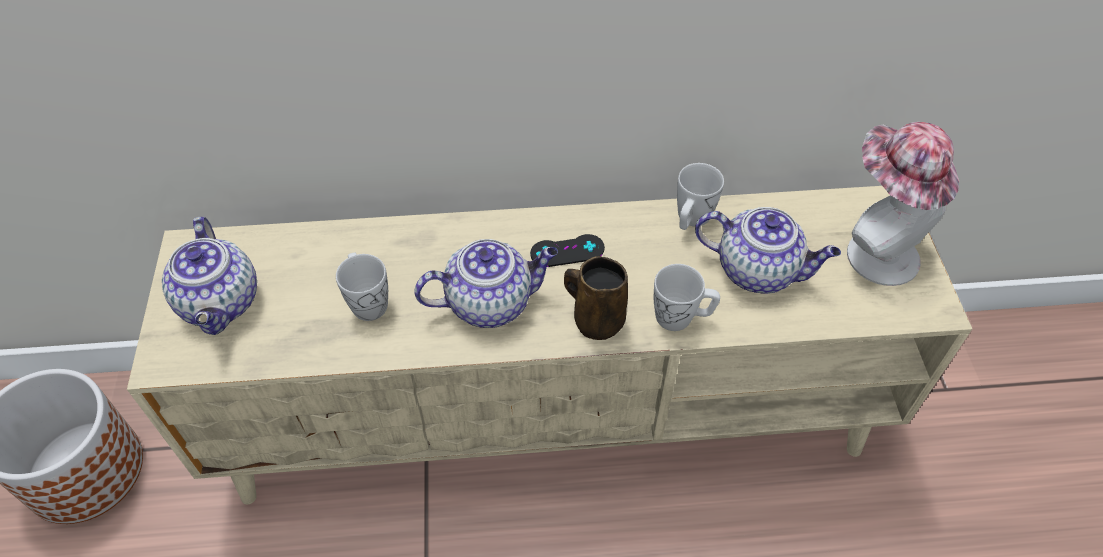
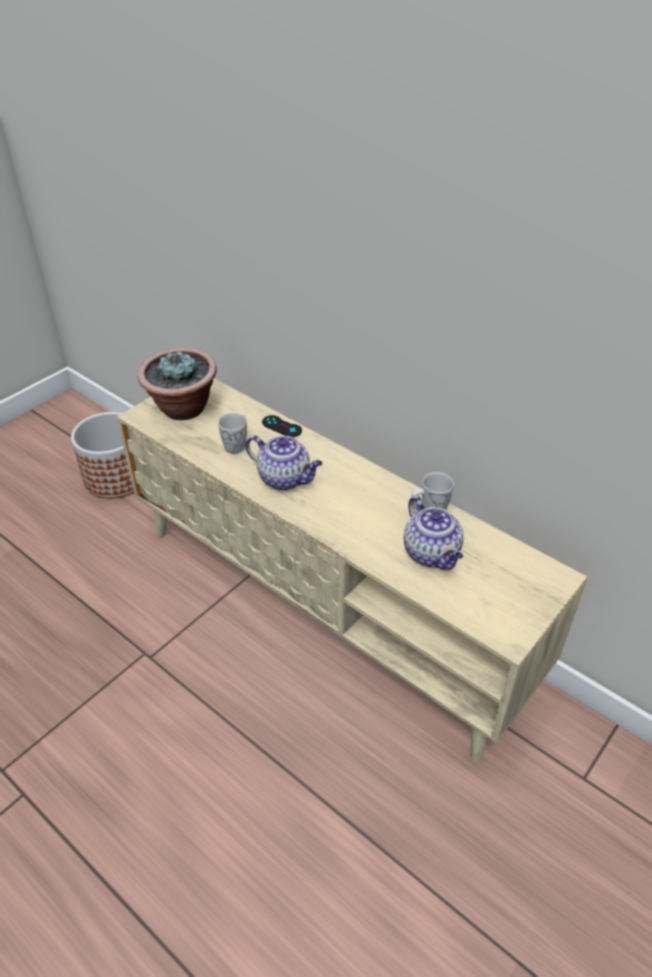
camera: 45 degrees right, 10 degrees down
(221, 304) = (183, 409): teapot -> potted plant
(567, 251) = (348, 482): black game controller -> black game controller (281, 426)
(596, 320) = (321, 517): brown mug -> none
(681, 317) = (363, 545): white mug -> none
(874, 250) = (514, 591): hat -> none

